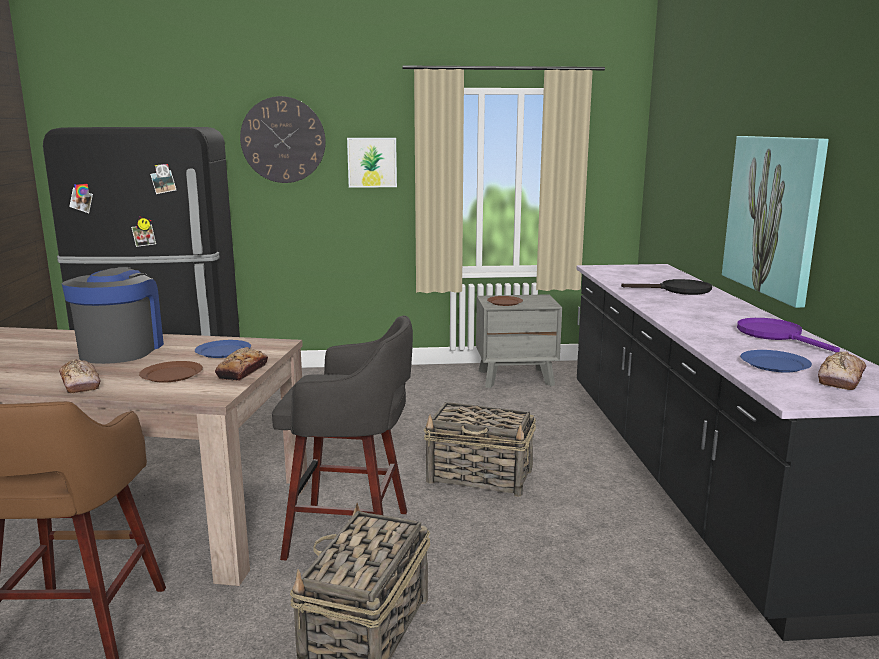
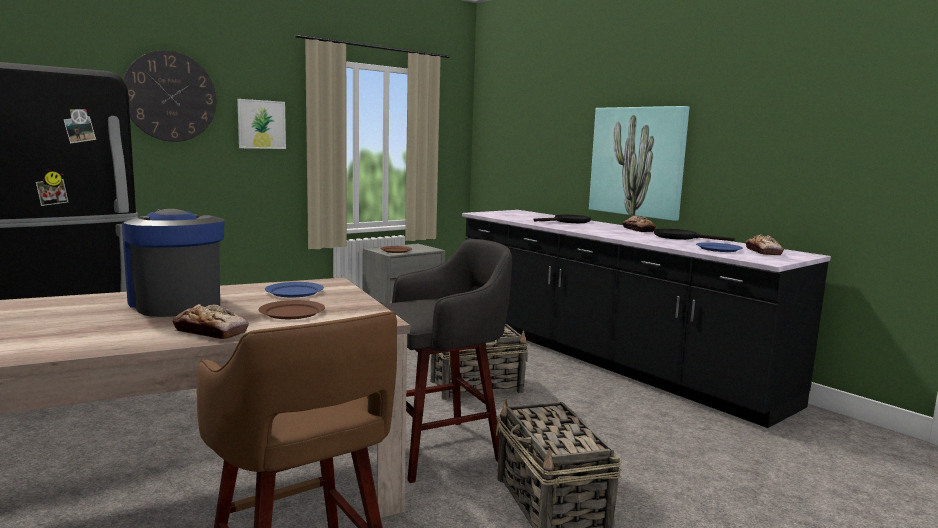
camera: 35 degrees left, 5 degrees down
(242, 371) = (355, 302): bread -> bread (638, 230)
(776, 335) = (681, 237): purple frying pan -> black frying pan

